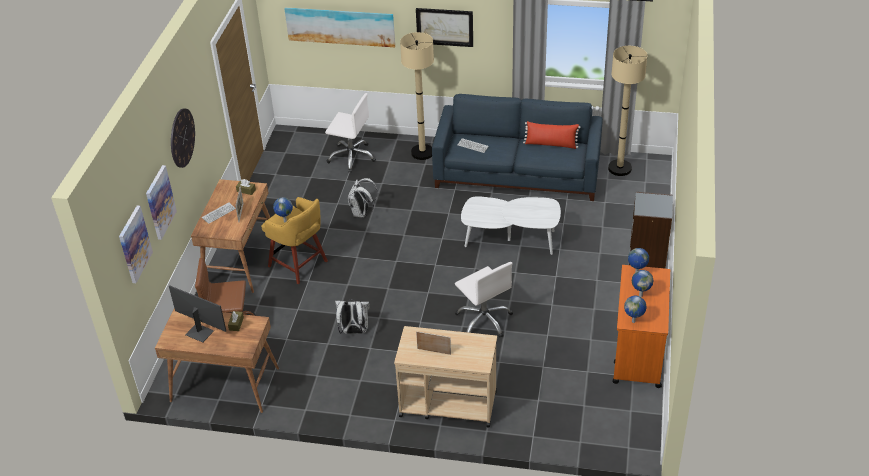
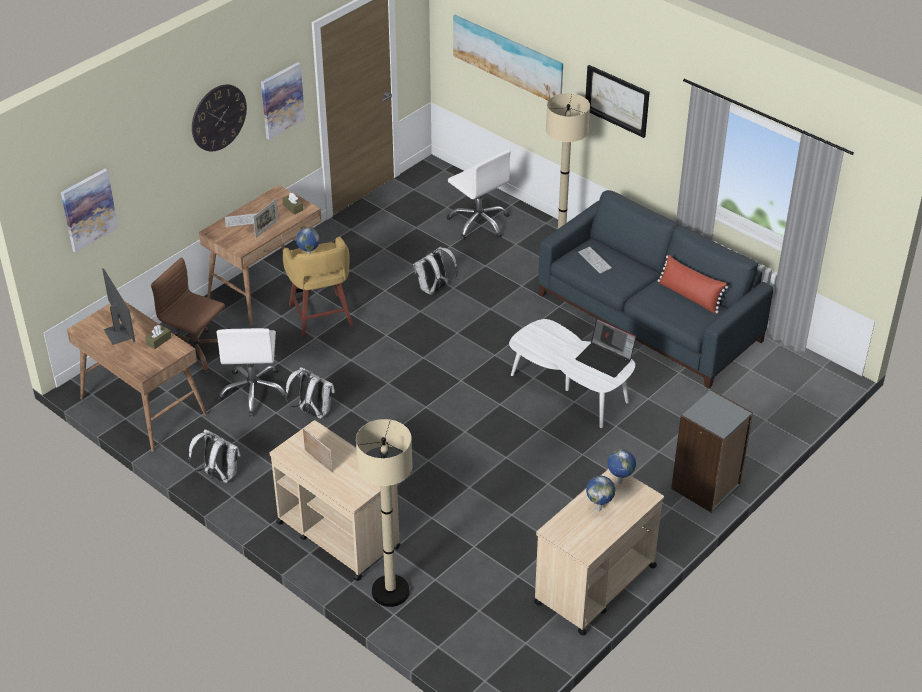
camera: 30 degrees right, 0 degrees up
(160, 202) = (152, 177): picture -> picture (282, 100)
(327, 405) = (219, 475): none -> white backpack
(484, 320) = (458, 465): white office chair -> white office chair (254, 392)
(536, 205) = (605, 359): none -> laptop
(619, 168) = (777, 364): beige floor lamp -> beige floor lamp (390, 592)
(634, 321) = (562, 534): globe -> none
(638, 353) = (594, 585): orange cart -> beige cart

